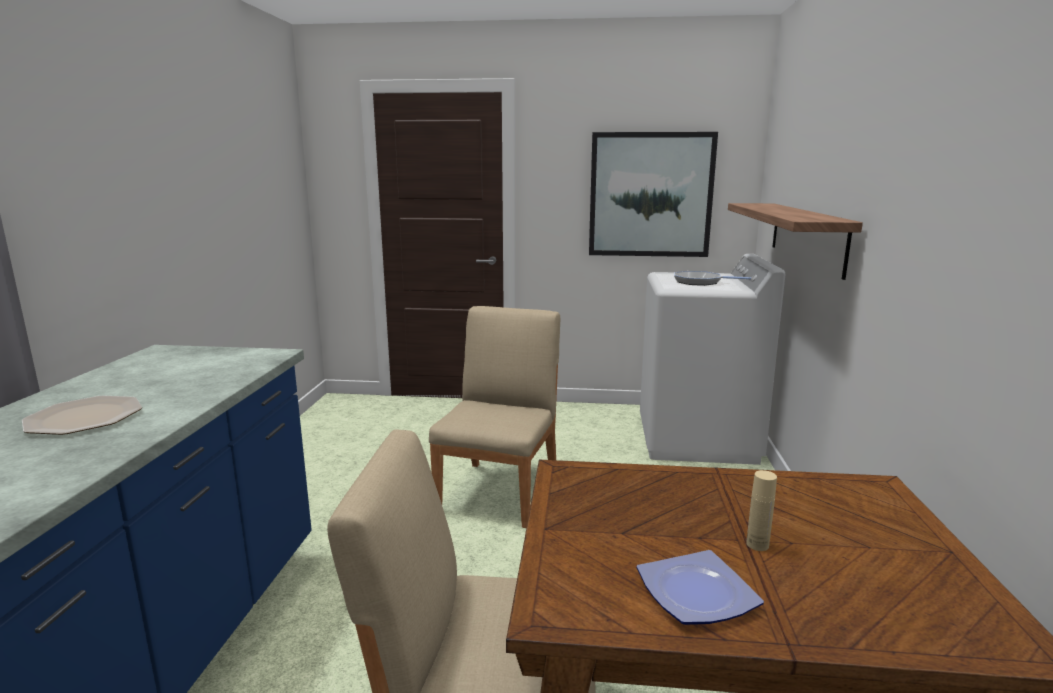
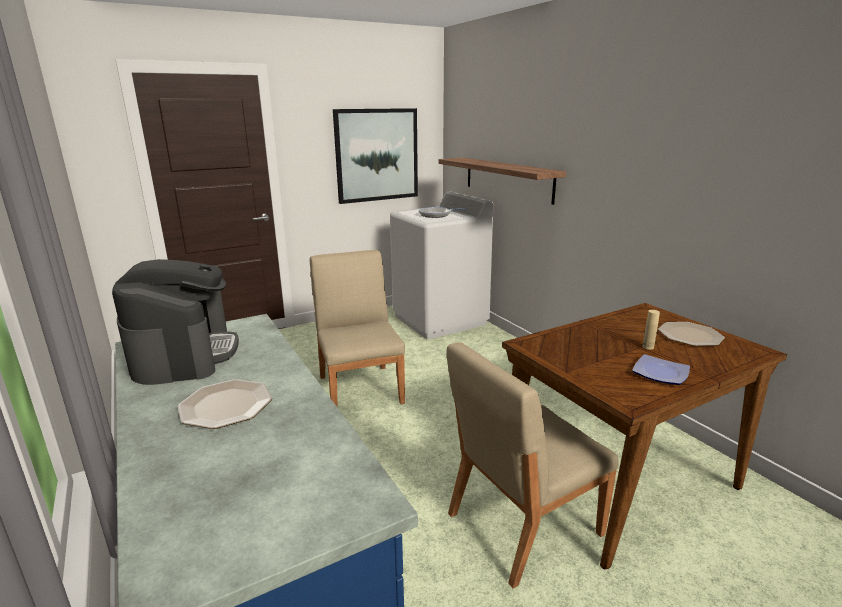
camera: 35 degrees left, 5 degrees up
(166, 366) = (184, 354): none -> coffee machine
(888, 556) = (689, 335): none -> plate

